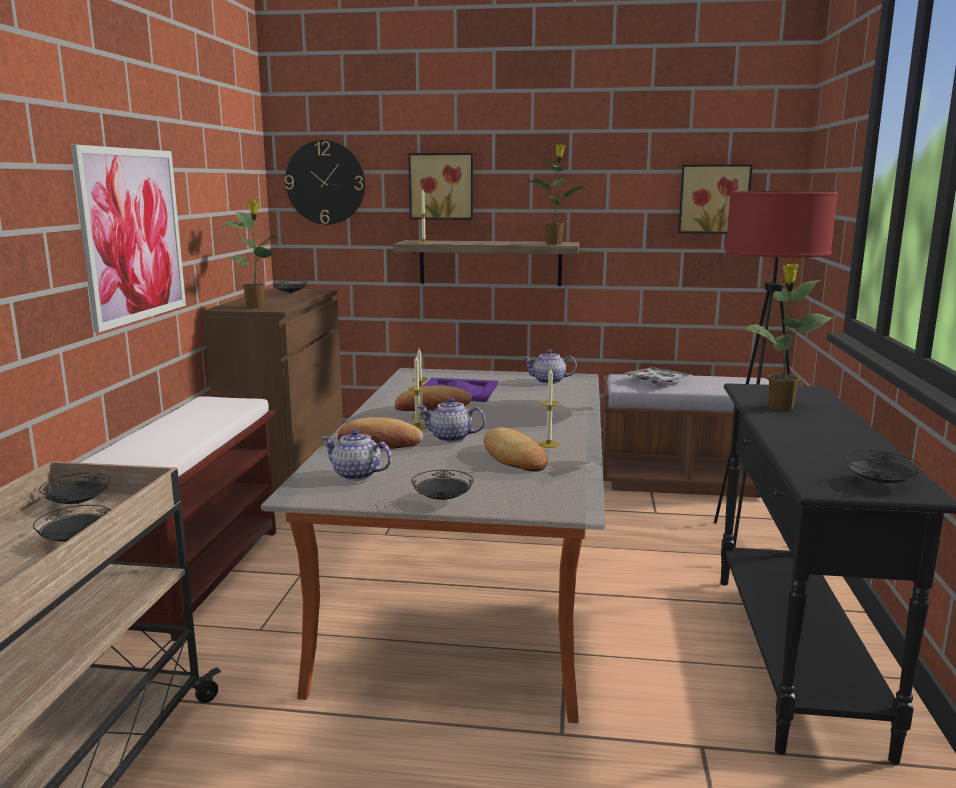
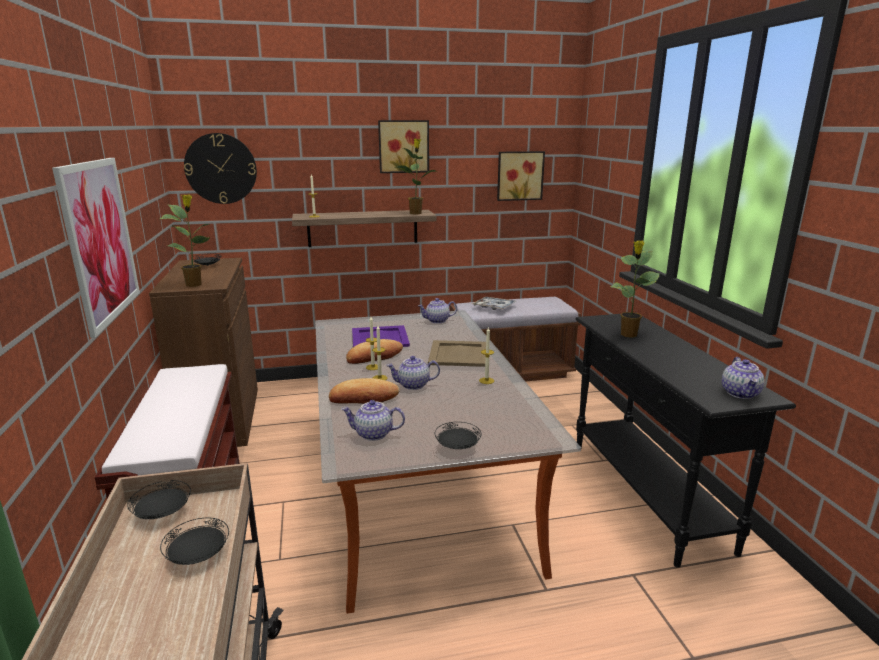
camera: 20 degrees left, 5 degrees up
(441, 186) = (321, 170): picture -> picture (403, 146)
(514, 457) = (473, 396): bread -> none
(542, 415) = (460, 354): none -> beige tray
(749, 544) = (576, 414): red floor lamp -> none
(879, 483) = (740, 393): black plate -> teapot

